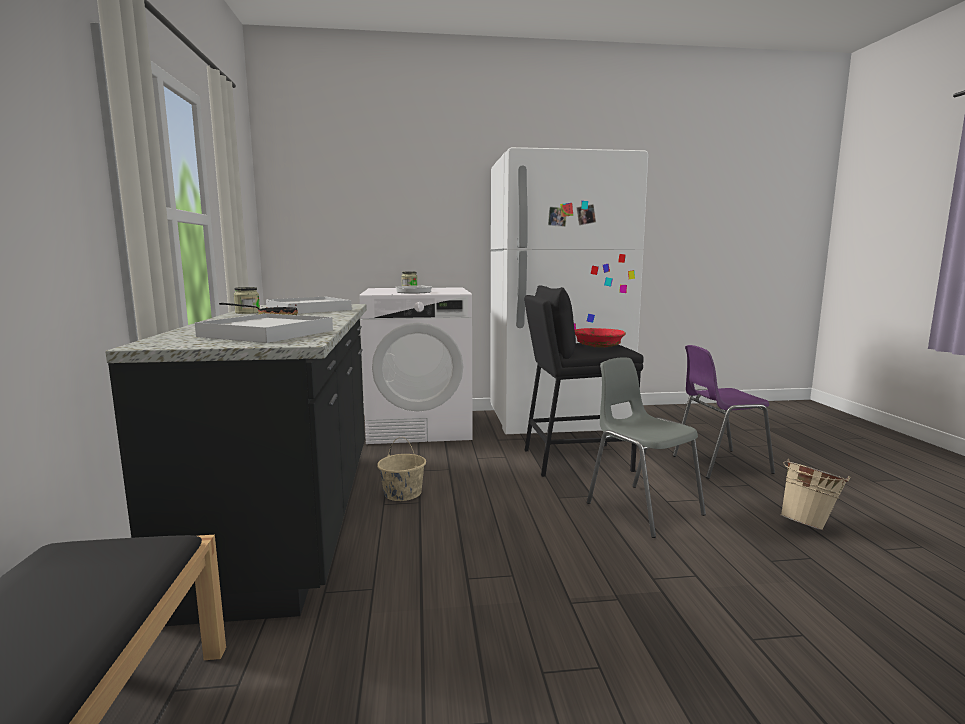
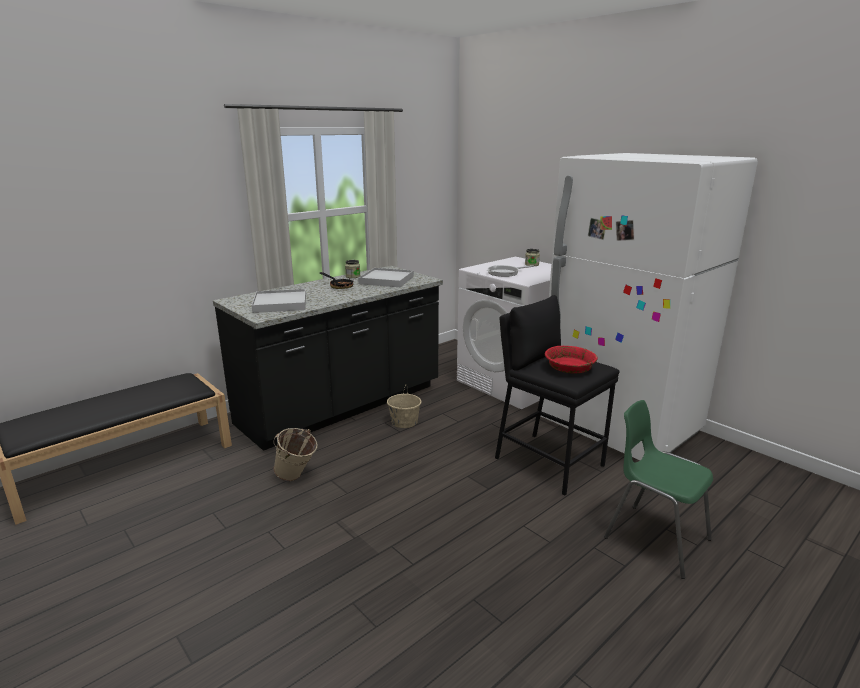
camera: 55 degrees right, 10 degrees up
(641, 508) = (494, 516): grey chair -> none
(718, 464) = (654, 537): purple chair -> green chair
(808, 525) = (572, 615): beige bucket -> beige bucket (297, 477)

